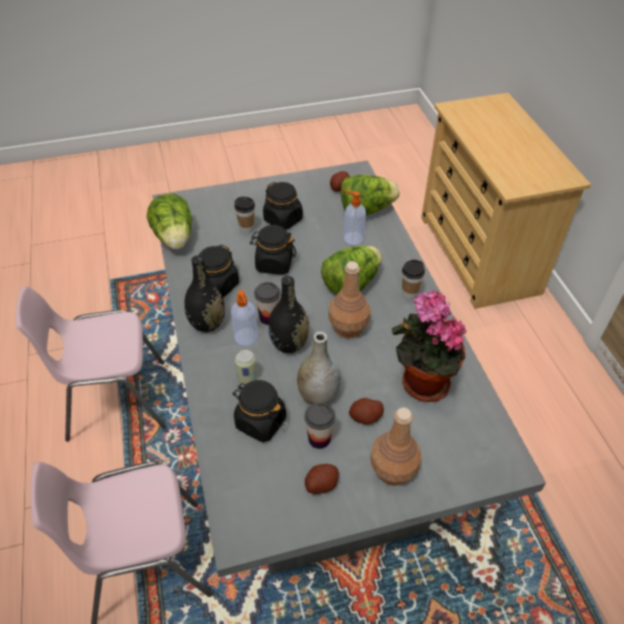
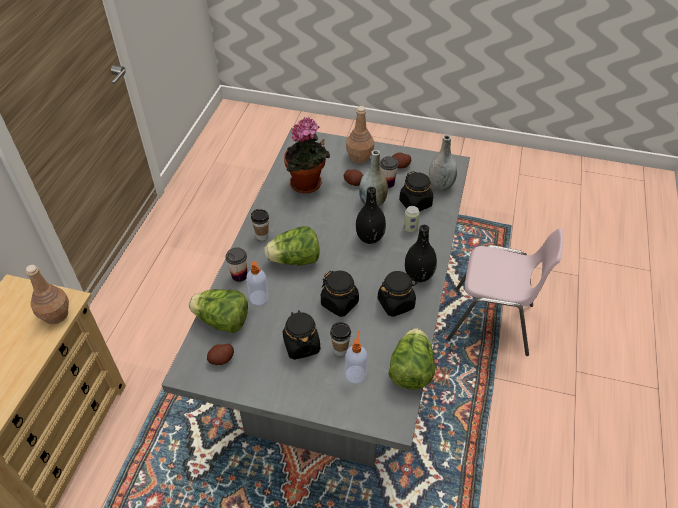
camera: 150 degrees left, 0 degrees up
(116, 401) = (487, 455): pink chair -> none
(239, 473) = (440, 186): none -> grey vase
(246, 337) = (396, 254): soap dispenser -> soap dispenser (355, 373)
(269, 317) = (372, 261): cup -> cup (239, 275)
(347, 327) = (323, 232): brown bottle -> brown bottle (56, 315)

